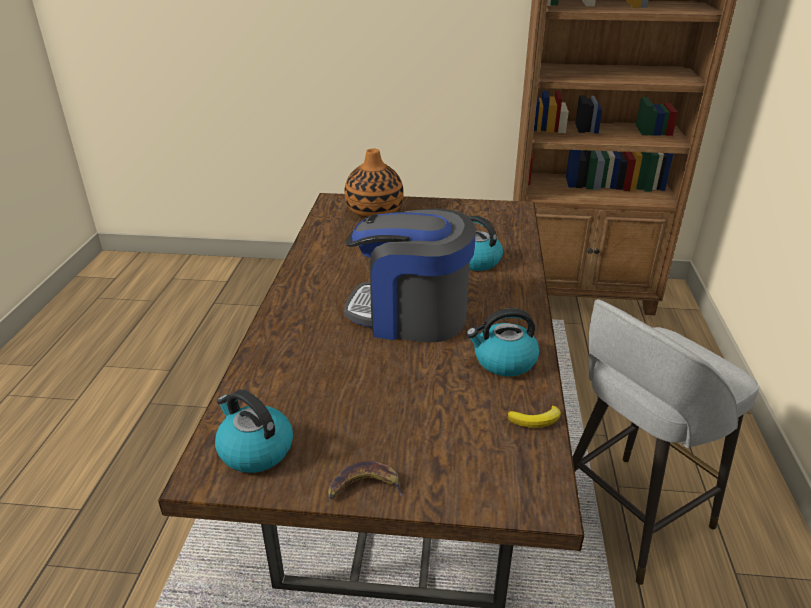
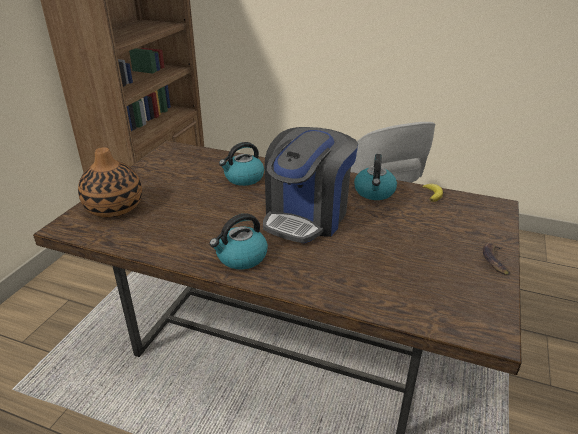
camera: 75 degrees left, 0 degrees up
(254, 450) = (462, 306): kettle -> kettle (241, 257)

